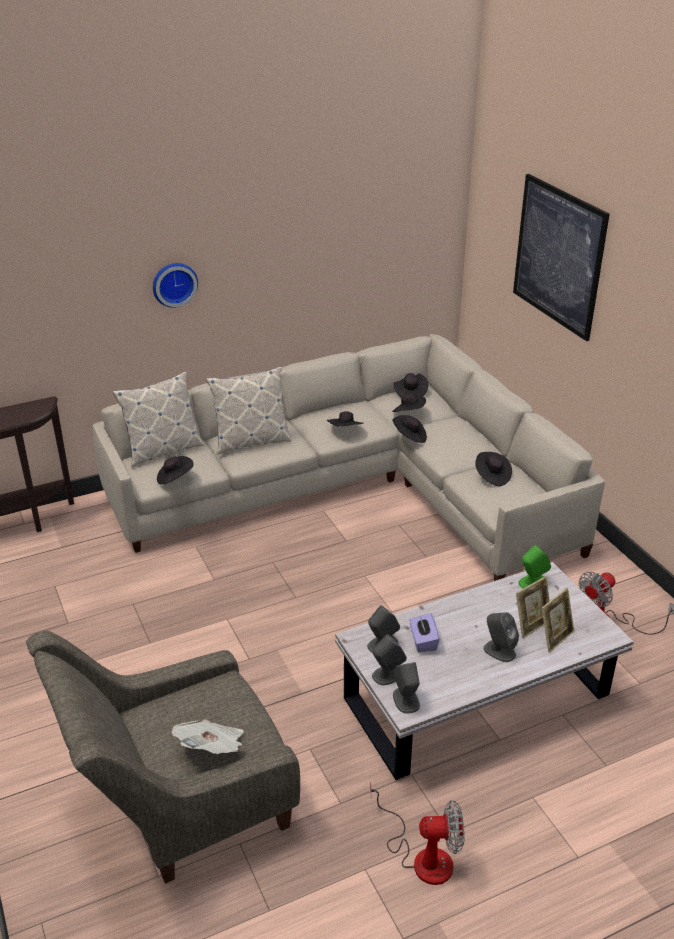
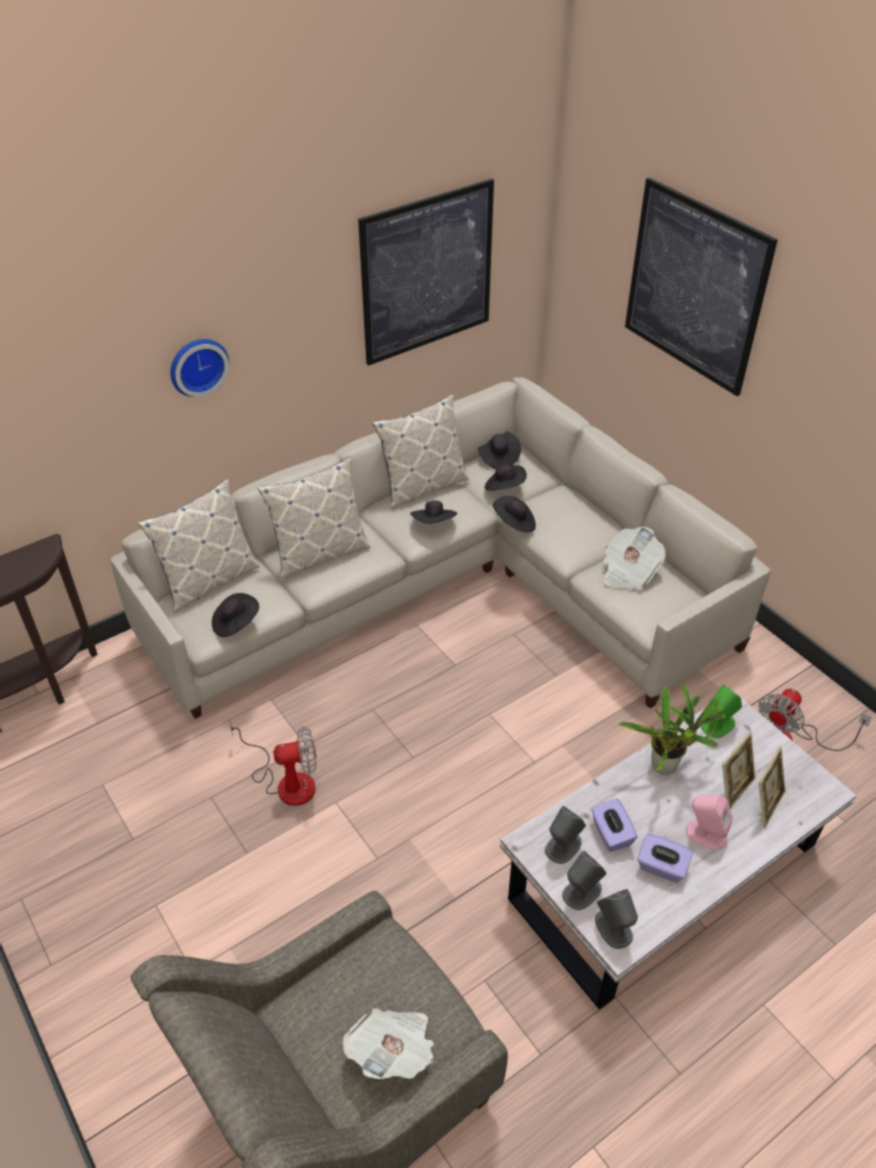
camera: 10 degrees left, 10 degrees up
(344, 406) = (422, 486): none -> pillow
(360, 239) = (427, 273): none -> picture
(422, 856) = (657, 1114): fan -> fan (286, 781)
(456, 667) = (661, 867): none -> purple tissue box
(483, 604) = (667, 765): none -> potted plant
(492, 476) = (628, 571): black hat -> newspaper
(499, 651) = (705, 834): grey speaker -> pink speaker

